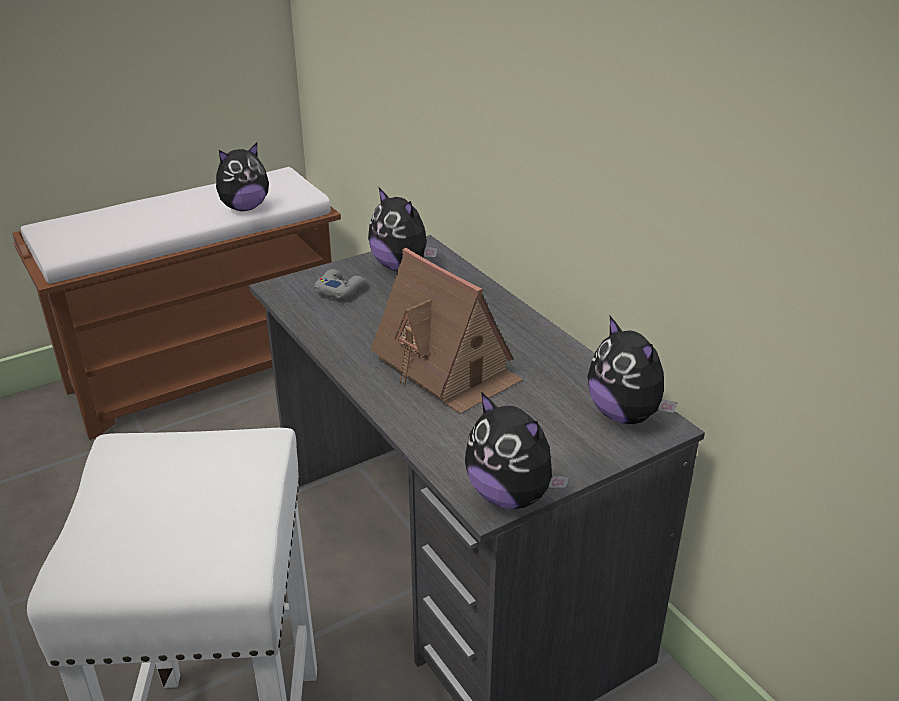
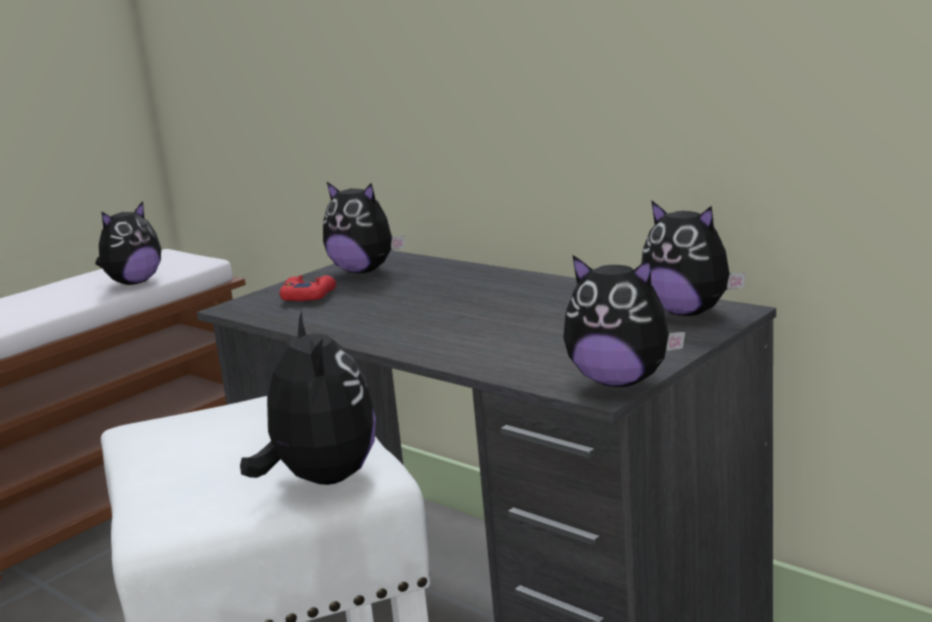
camera: 15 degrees left, 15 degrees down
(204, 559) = (320, 479): none -> plush toy
(340, 290) = (308, 296): grey game controller -> red game controller
(447, 368) = (474, 320): toy house -> none

